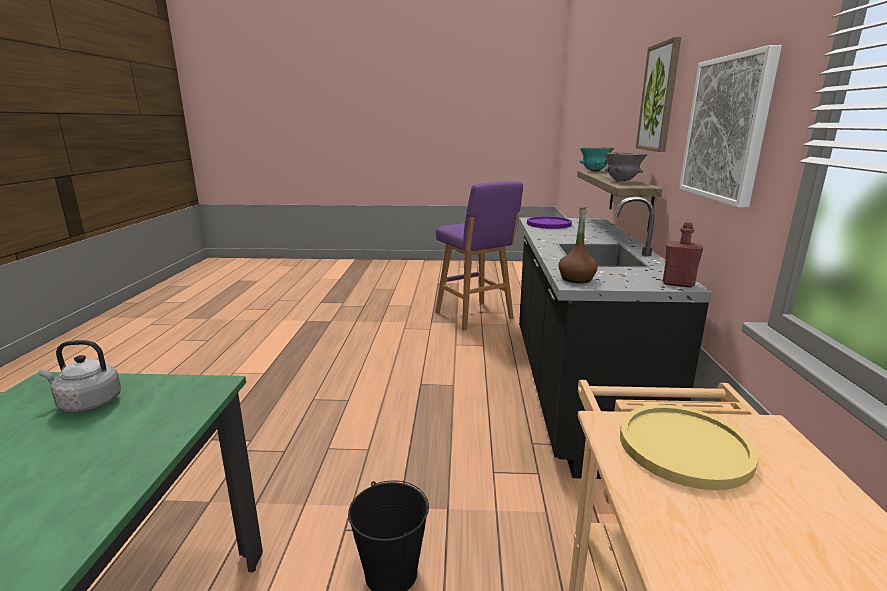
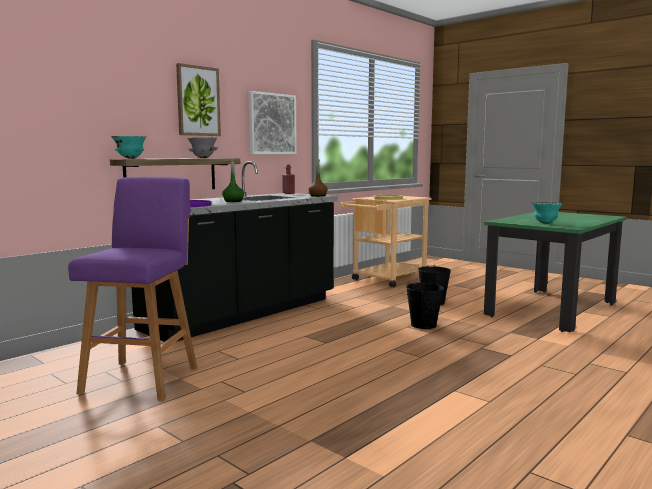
camera: 140 degrees left, 10 degrees down
(87, 403) = (545, 223): grey kettle -> turquoise bowl
(349, 464) = (423, 325): none -> black bucket
(565, 237) = (233, 201): none -> green bottle

